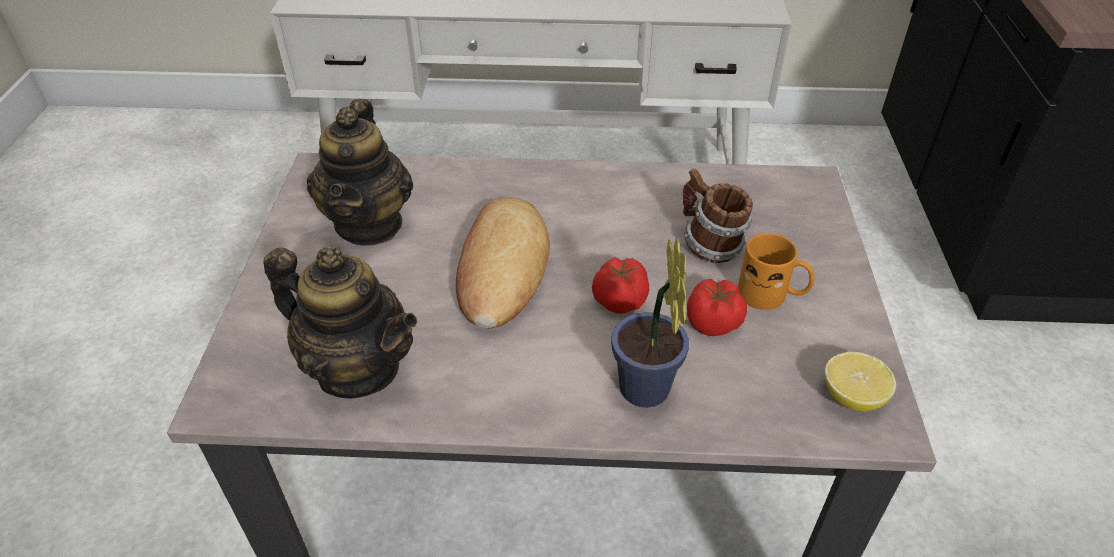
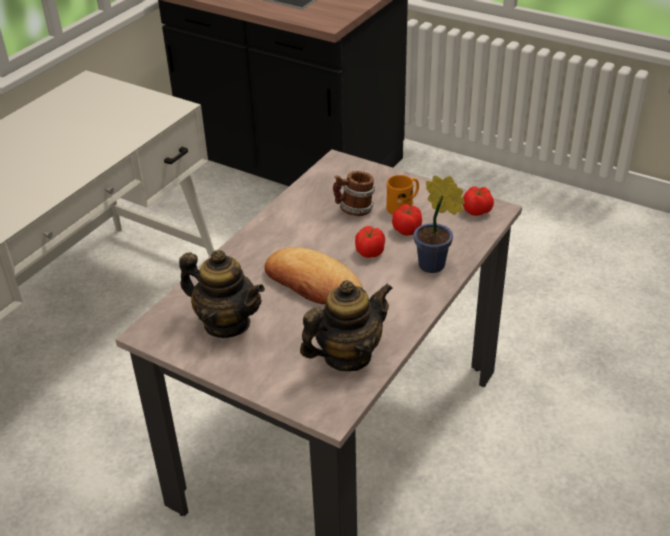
camera: 60 degrees left, 5 degrees down
(852, 397) = (477, 211): lemon -> tomato

